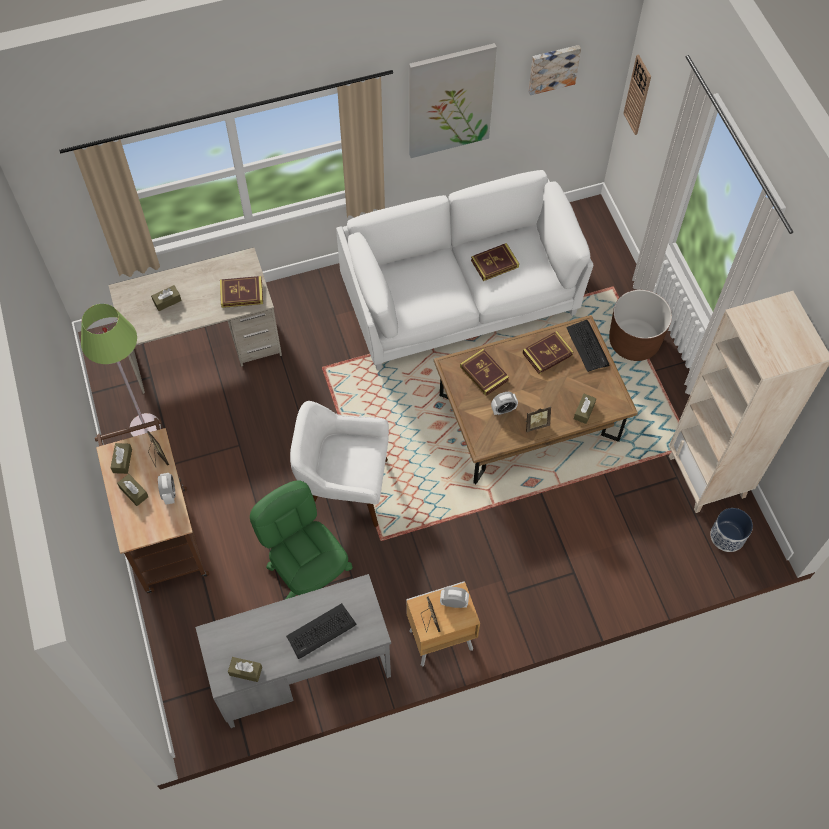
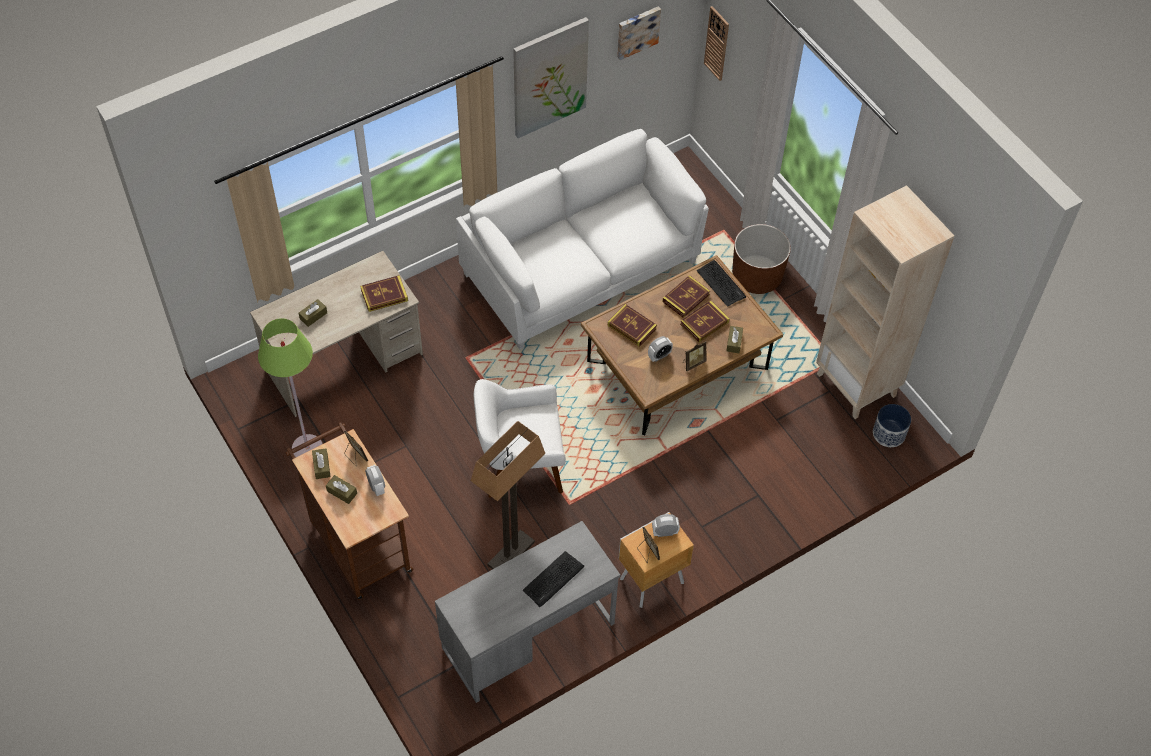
camera: 15 degrees left, 5 degrees down
(245, 671) = (494, 628): brown tissue box -> none
(309, 579) = (511, 553): green office chair -> floor lamp
(494, 263) = (613, 225): book -> book (704, 323)

